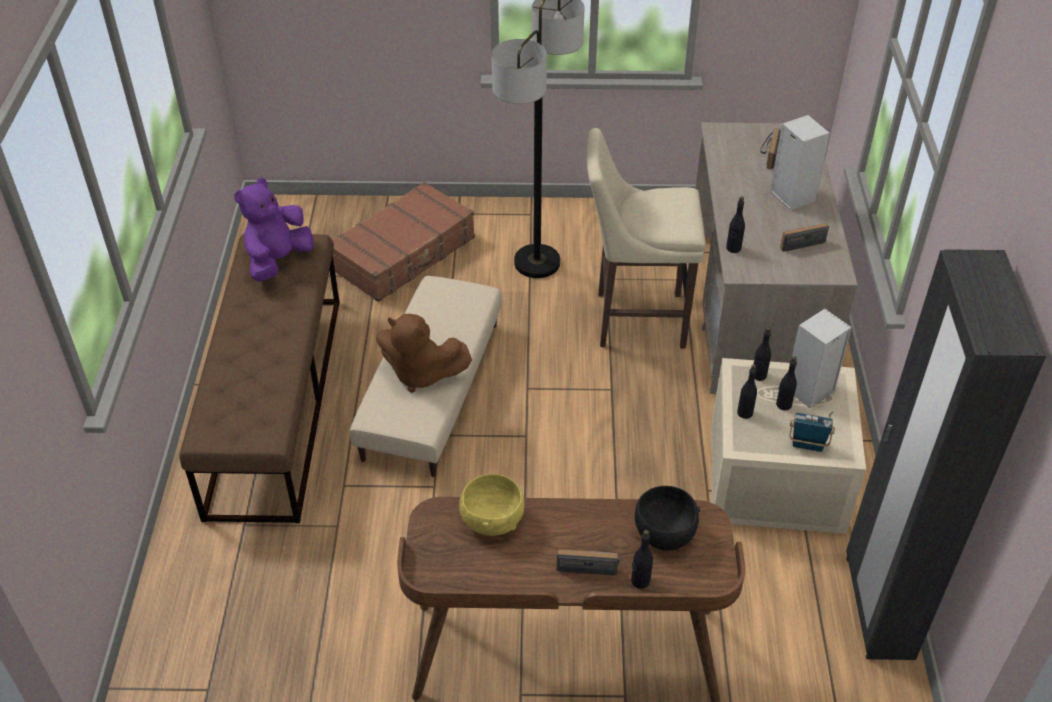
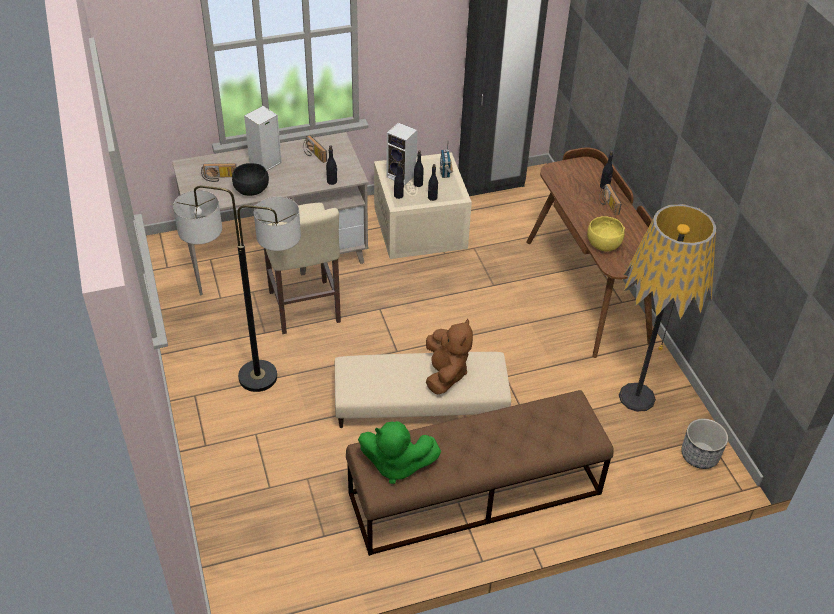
camera: 110 degrees left, 0 degrees up
(187, 663) = (699, 455): none -> planter
(278, 261) = (396, 465): purple plush toy -> green plush toy
(323, 629) = (637, 397): none -> floor lamp
(404, 254) = (272, 467): brown suitcase -> none
(664, 533) = (570, 183): black bowl -> black bowl (252, 190)

